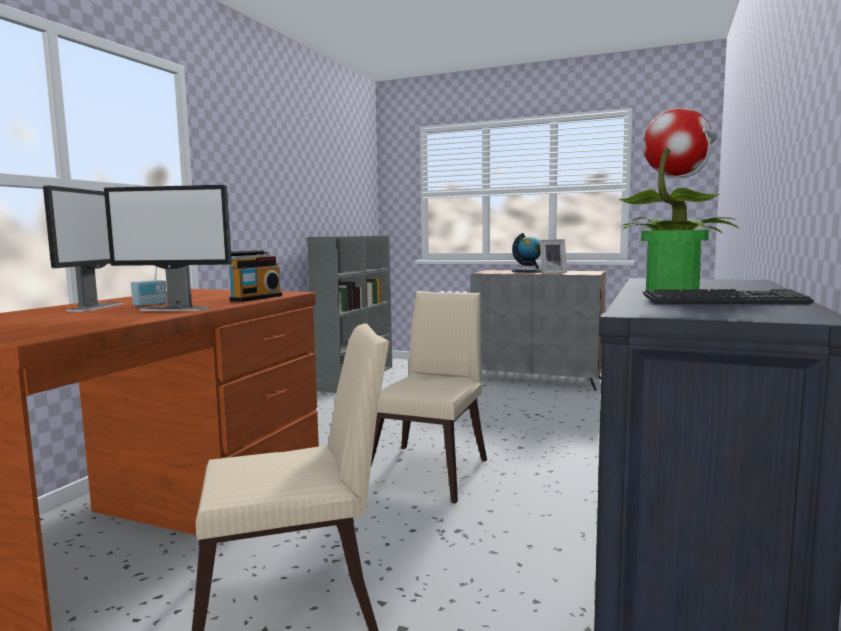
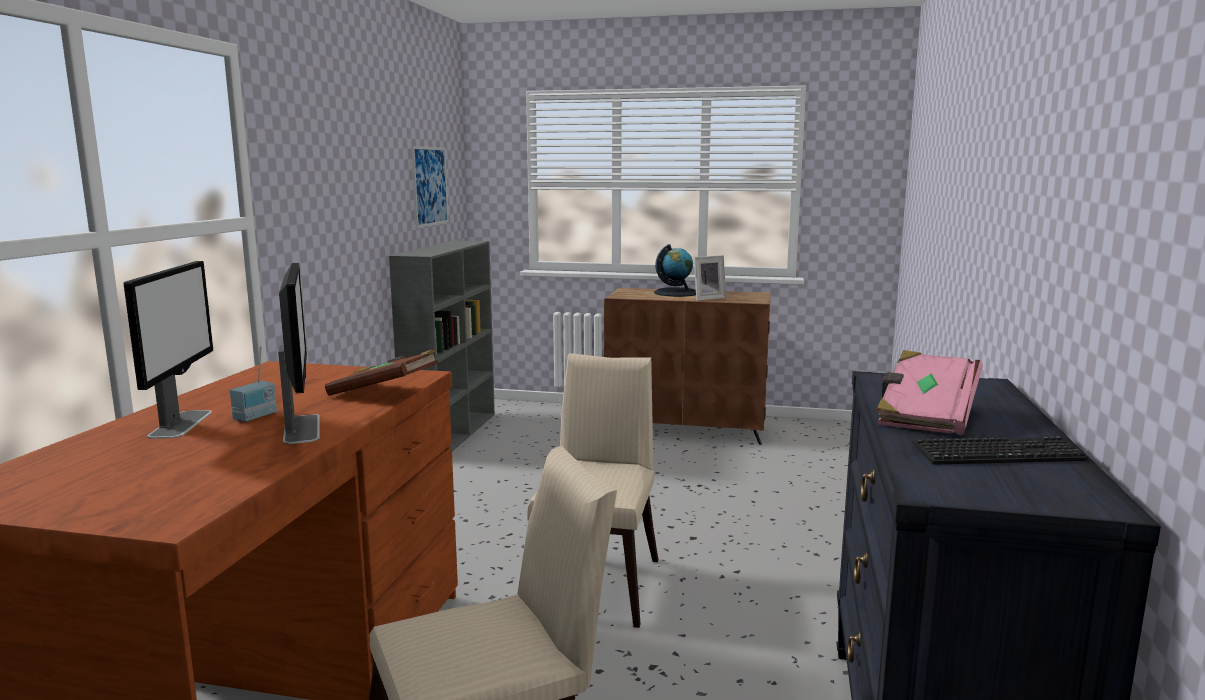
camera: 10 degrees left, 5 degrees up
(175, 309) = (302, 428): monitor -> monitor turned 105 degrees counterclockwise
(254, 298) = (384, 393): radio -> brown book
(344, 193) = (430, 186): none -> picture
(538, 379) = (687, 429): grey cabinet -> brown cabinet
(671, 289) = (925, 416): potted plant -> pink book

